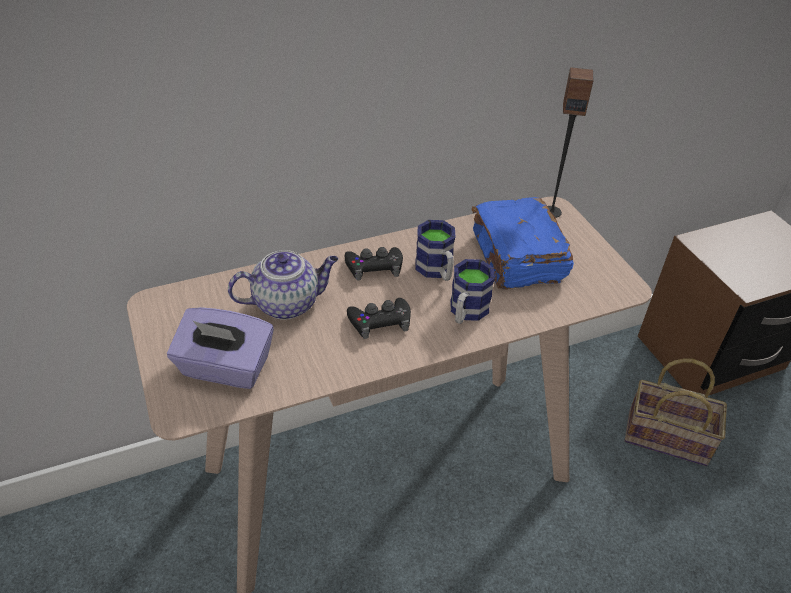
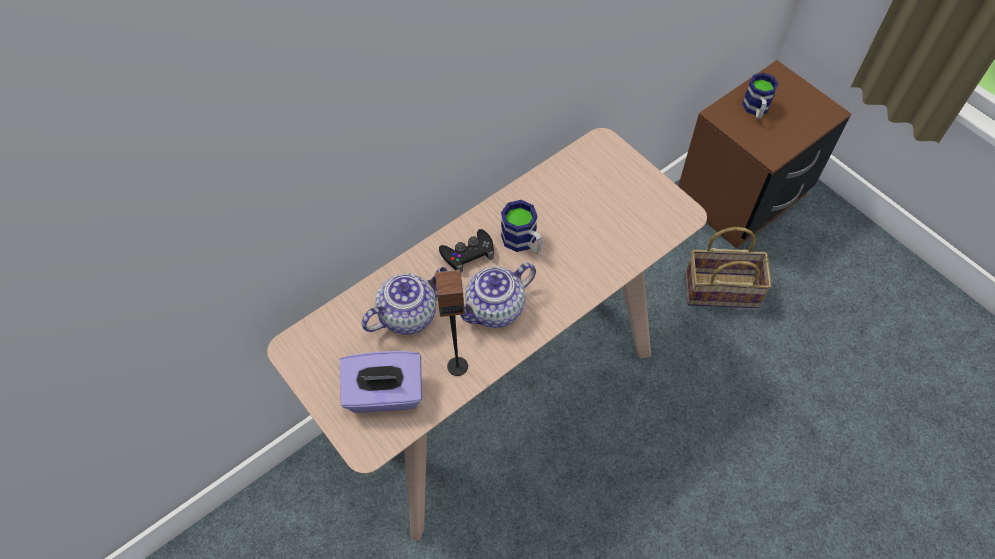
camera: 15 degrees left, 15 degrees up
(380, 322) = (494, 310): black game controller -> teapot
(466, 312) = (562, 279): mug -> mug (756, 110)
(517, 258) = (587, 208): blue book -> none
(551, 211) = (601, 147): speaker -> speaker (457, 366)

